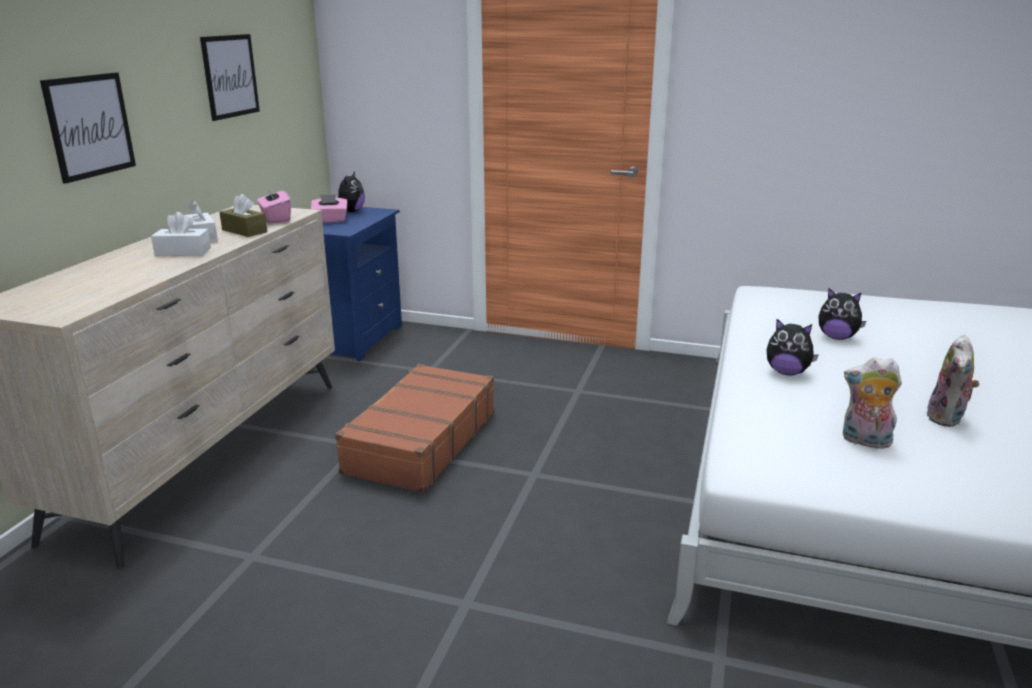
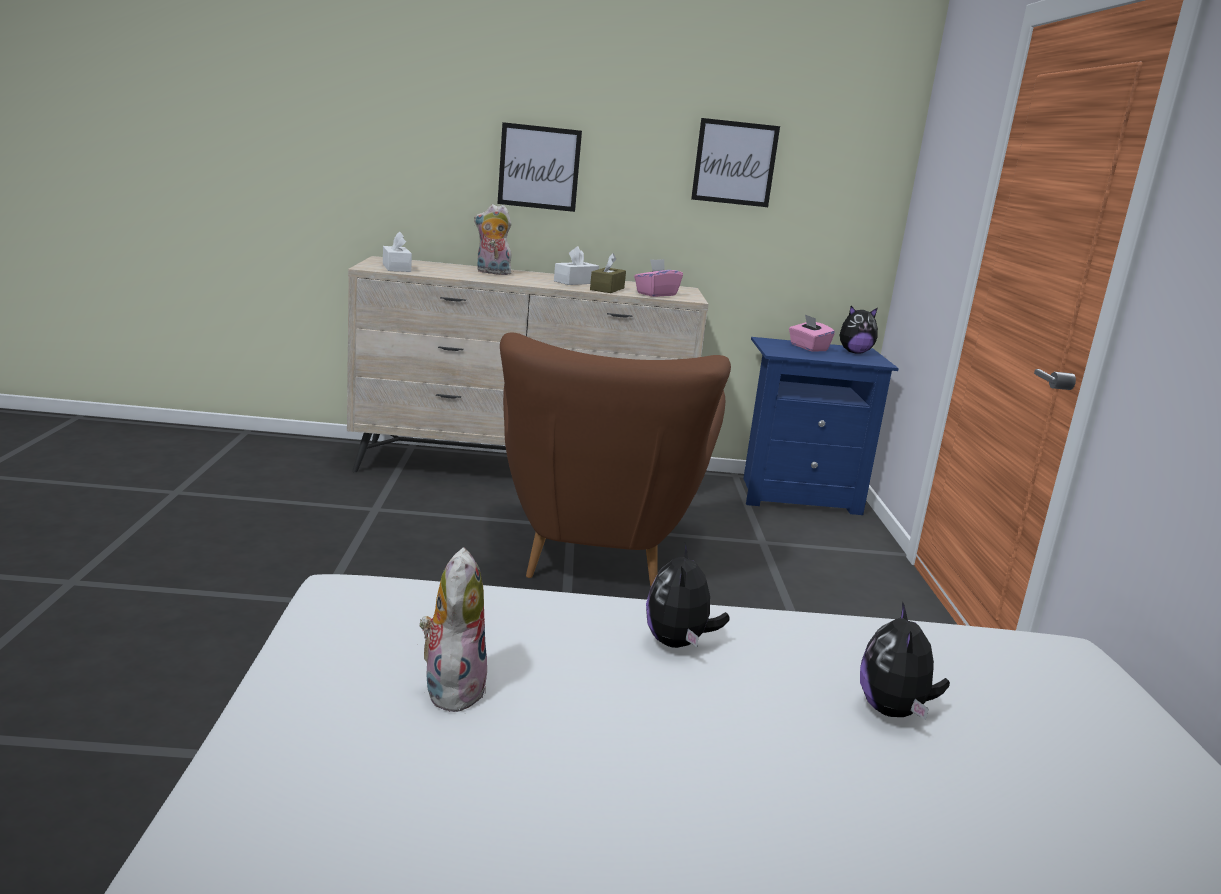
camera: 70 degrees right, 5 degrees down
(183, 252) = (530, 280): white tissue box -> white tissue box (396, 268)
(420, 441) = (596, 553): brown suitcase -> brown armchair
(947, 418) = (568, 789): plush toy -> plush toy (491, 273)

